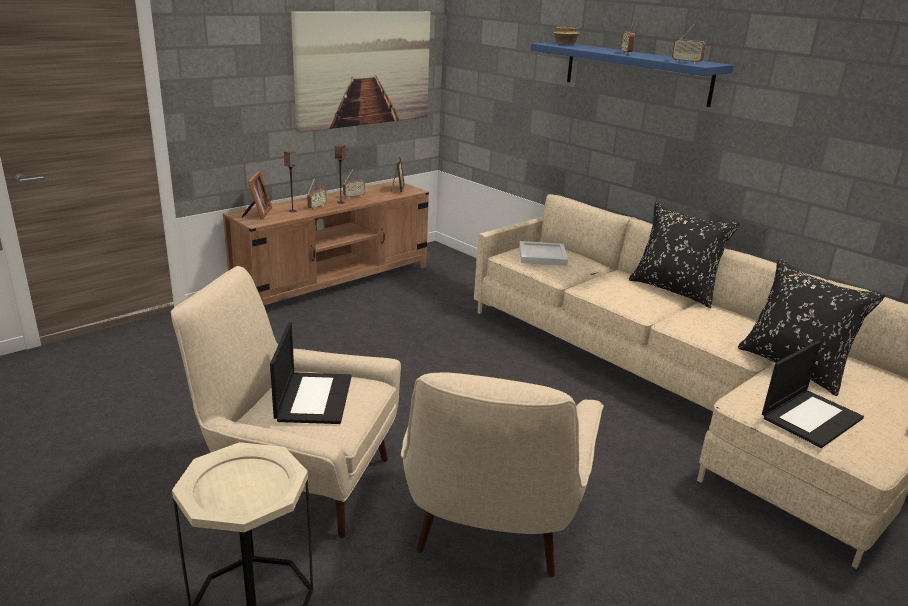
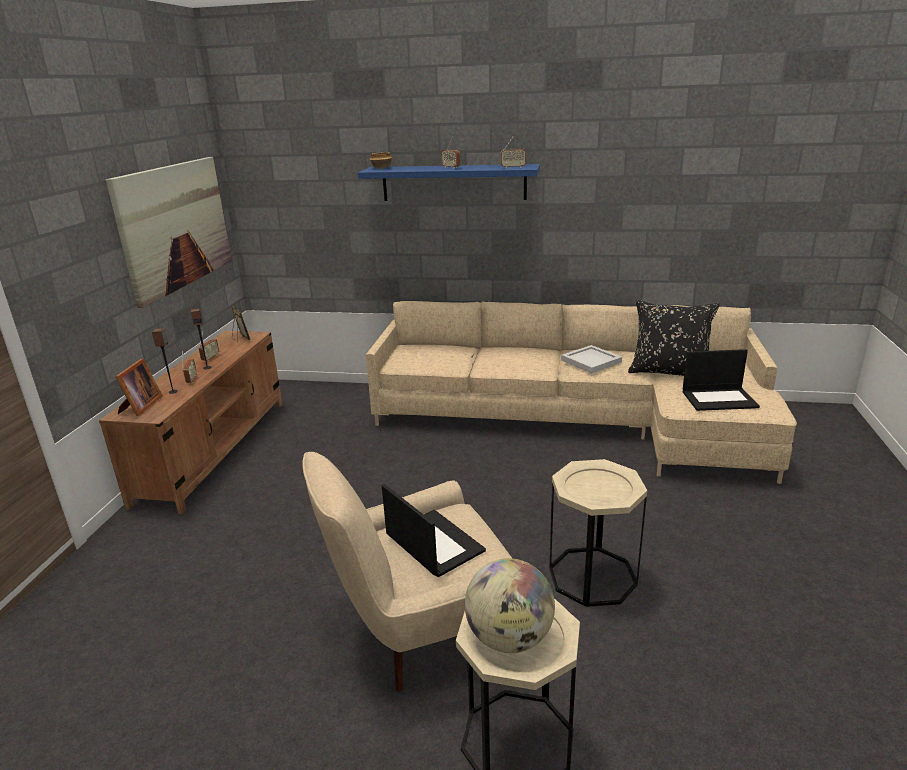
camera: 35 degrees left, 0 degrees up
(234, 483) = (509, 638): none -> globe
(257, 213) = (140, 407): picture frame -> picture frame turned 45 degrees clockwise
(491, 527) = (592, 576): beige armchair -> beige side table
(543, 256) = (424, 355): white tray -> white tray (592, 361)
(674, 290) = (540, 348): black pillow -> none
(811, 417) = (719, 399): laptop -> laptop turned 75 degrees clockwise

